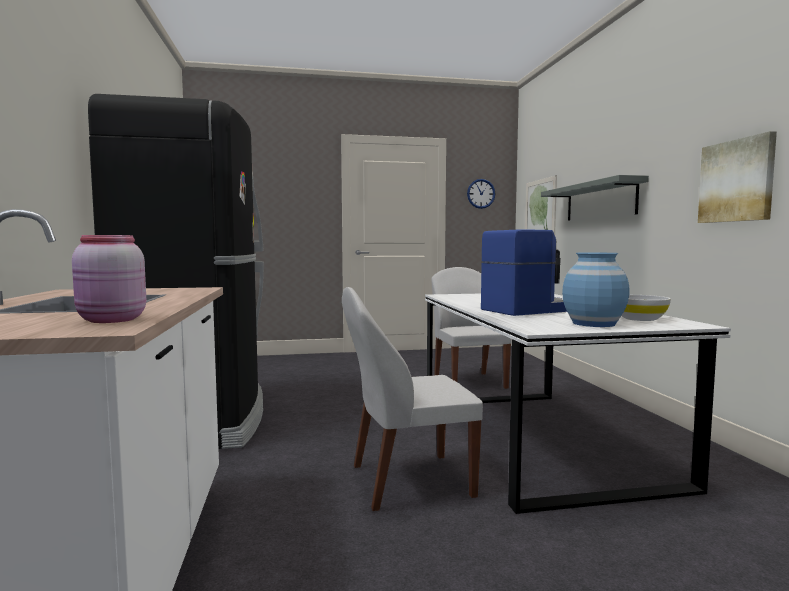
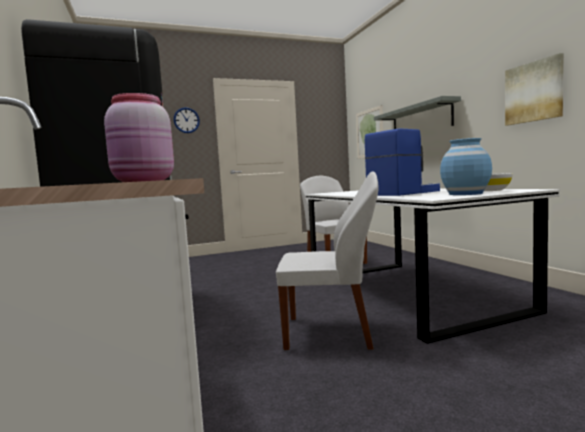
camera: 10 degrees left, 0 degrees up
(407, 481) = (331, 333): white chair -> white chair turned 150 degrees counterclockwise
(481, 193) = (322, 123): wall clock -> wall clock (186, 120)

